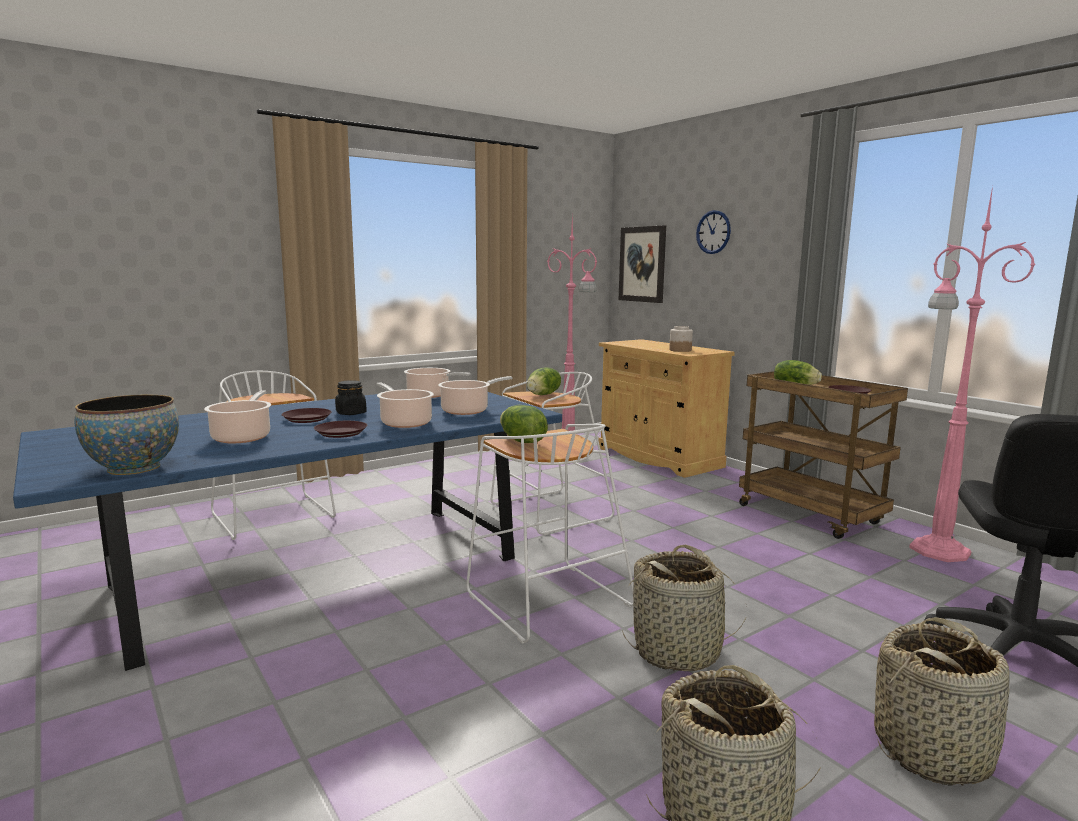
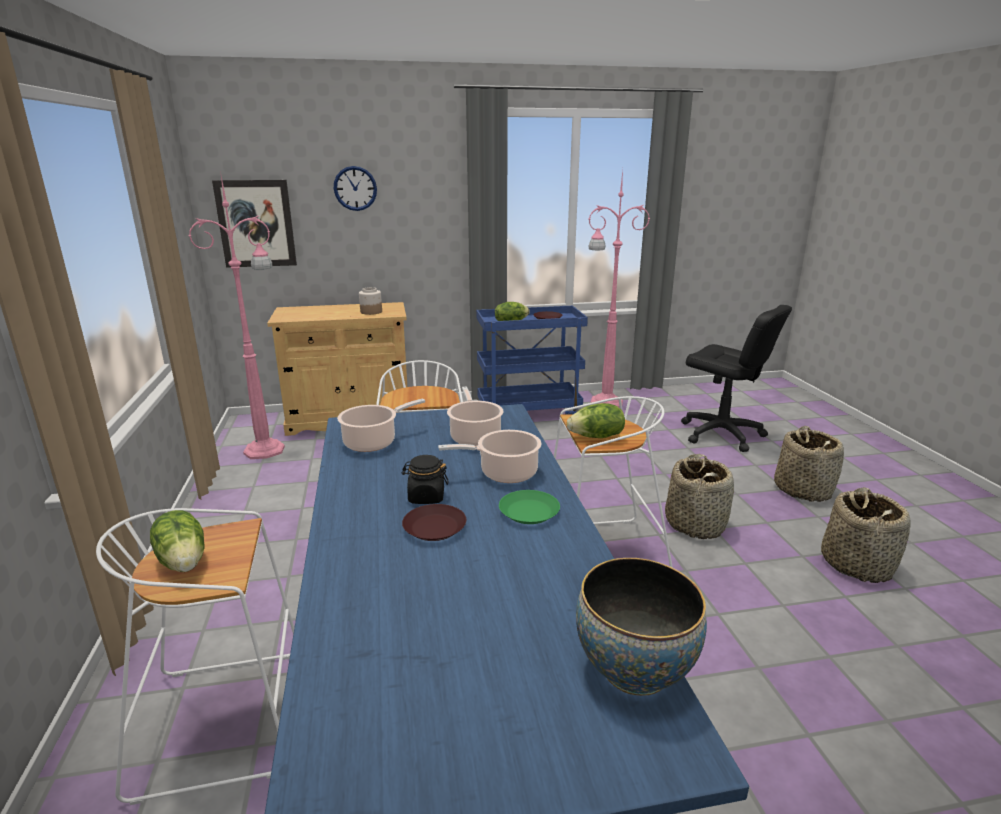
camera: 65 degrees left, 10 degrees up
(243, 437) = (505, 579): cooking pot -> none
(340, 433) = (529, 512): brown plate -> green plate
(543, 395) = (414, 395): lettuce -> lettuce (184, 561)
(811, 515) = (529, 413): brown cart -> blue cart

